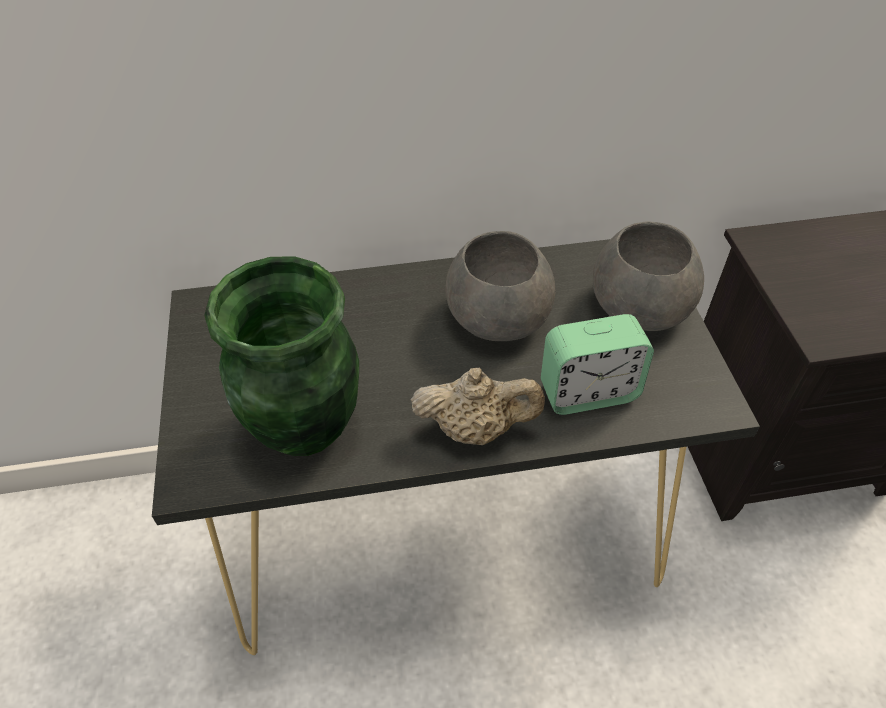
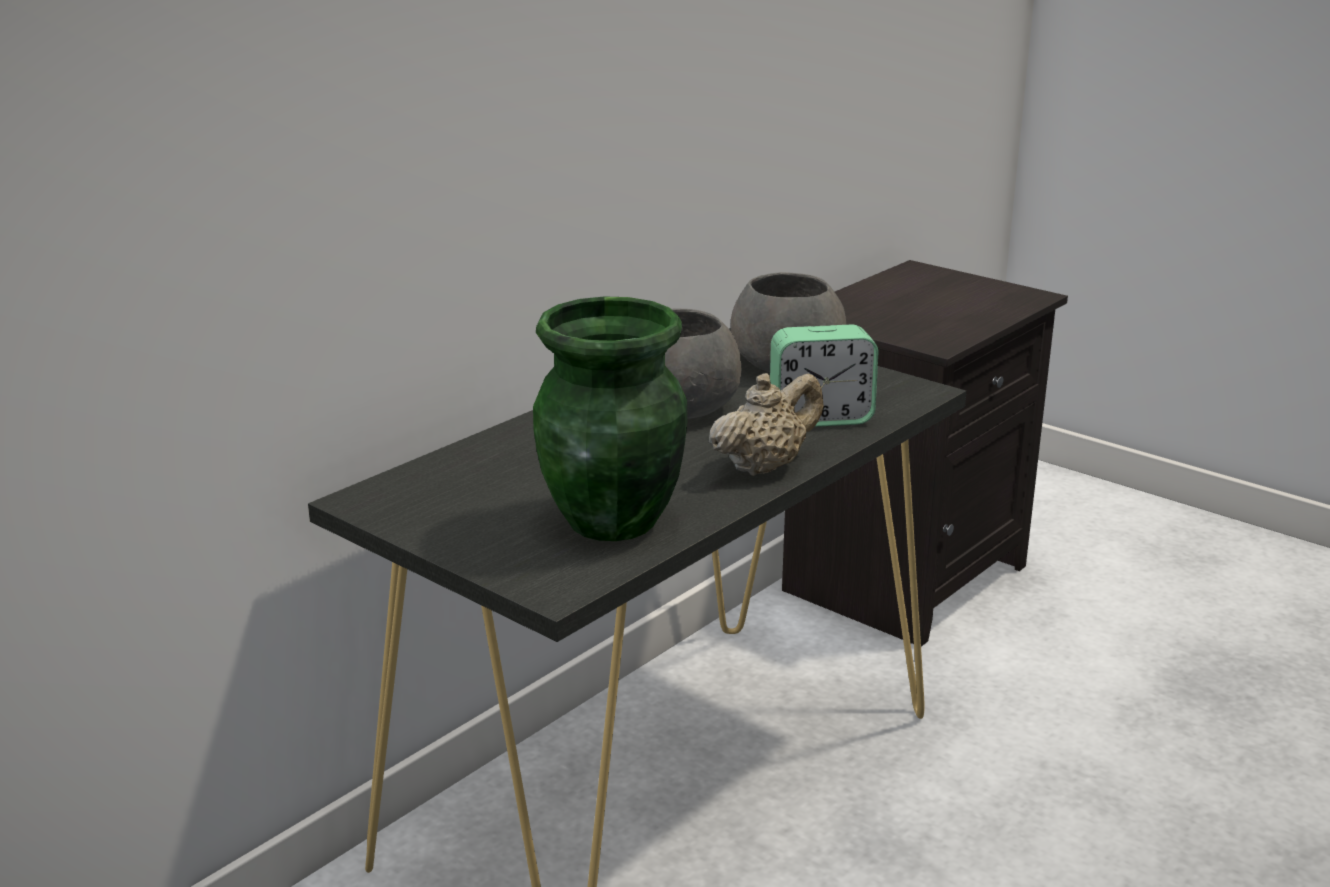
camera: 40 degrees left, 25 degrees down
(588, 392) = (820, 418): alarm clock -> alarm clock turned 45 degrees clockwise

